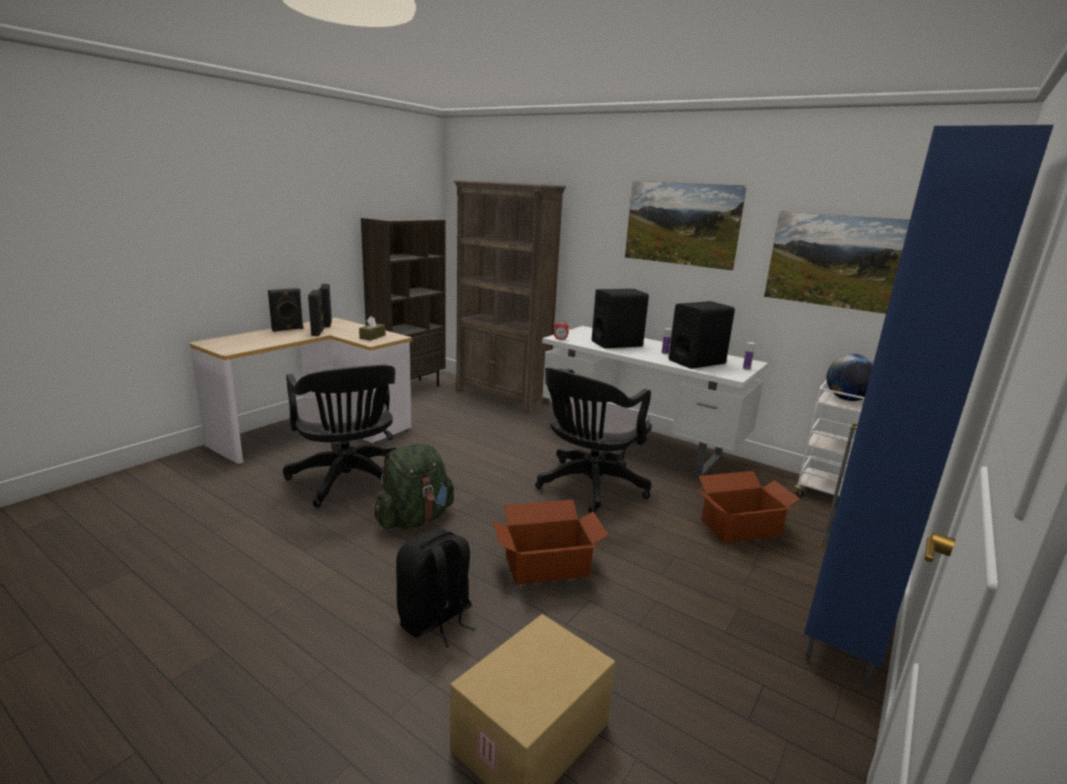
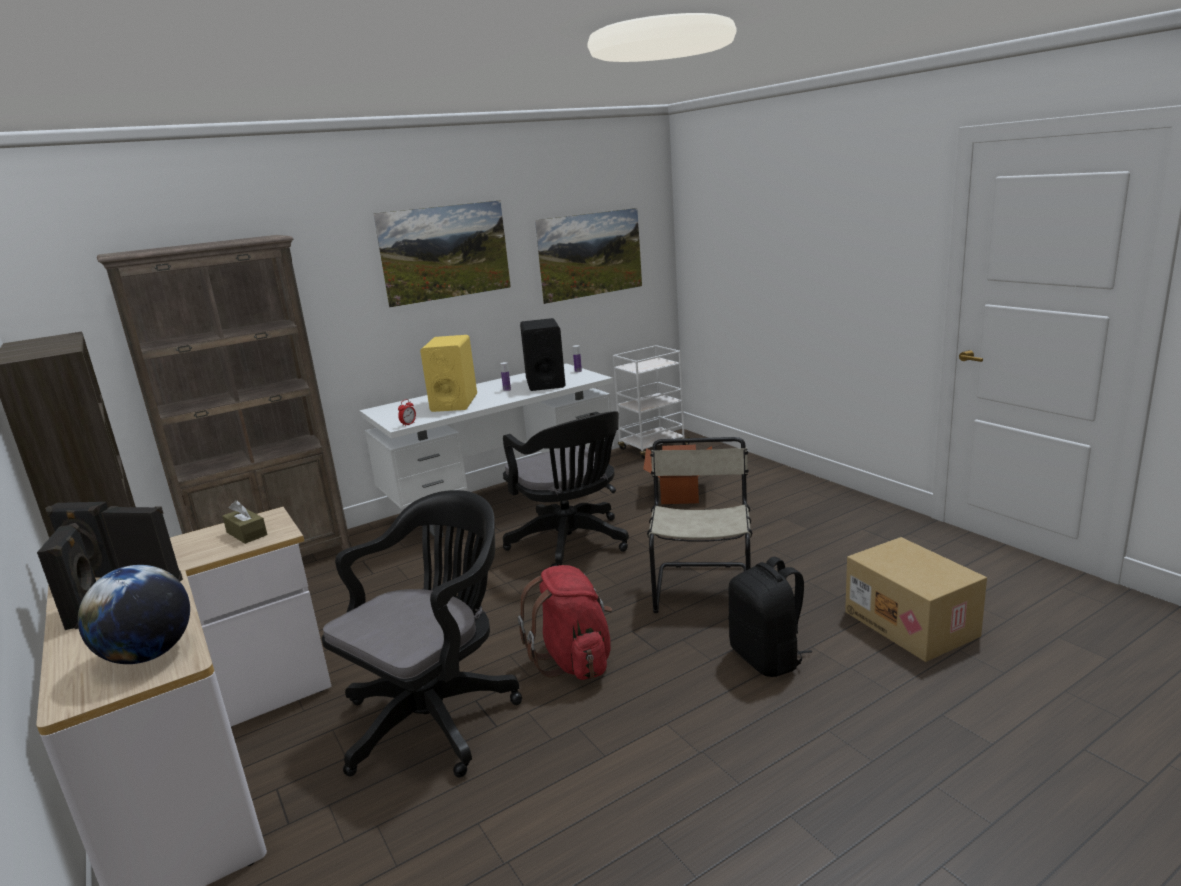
camera: 65 degrees left, 0 degrees up
(348, 481) = (437, 715): black office chair -> black office chair turned 45 degrees counterclockwise
(415, 519) = (574, 661): green backpack -> red backpack
(547, 566) = (702, 587): cardboard box -> beige chair
(617, 344) = (454, 403): black speaker -> yellow speaker
(844, 635) = (818, 491): blue cabinet -> none
(847, 399) = (639, 365): globe -> globe (149, 655)

